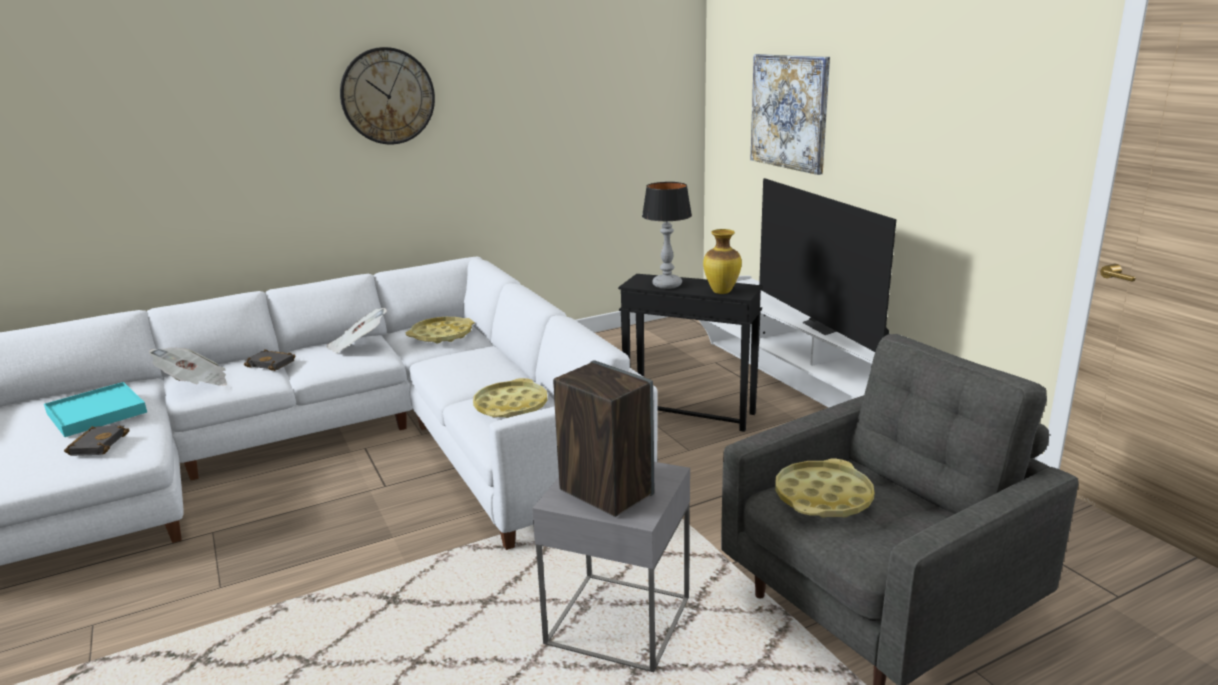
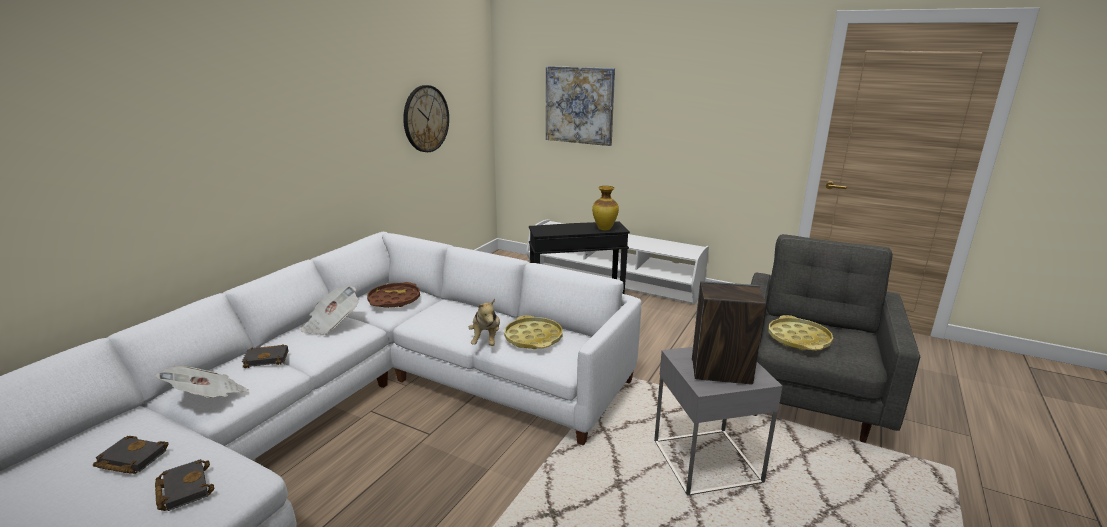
camera: 35 degrees left, 0 degrees up
(96, 413) = (129, 459): turquoise tray -> black book
(387, 96) = (301, 99): wall clock -> wall clock (425, 119)
(441, 335) = (394, 300): yellow tray -> brown tray
(466, 396) = (486, 340): none -> plush toy
(667, 285) = (564, 230): table lamp -> none
(825, 326) = (637, 243): television -> none

